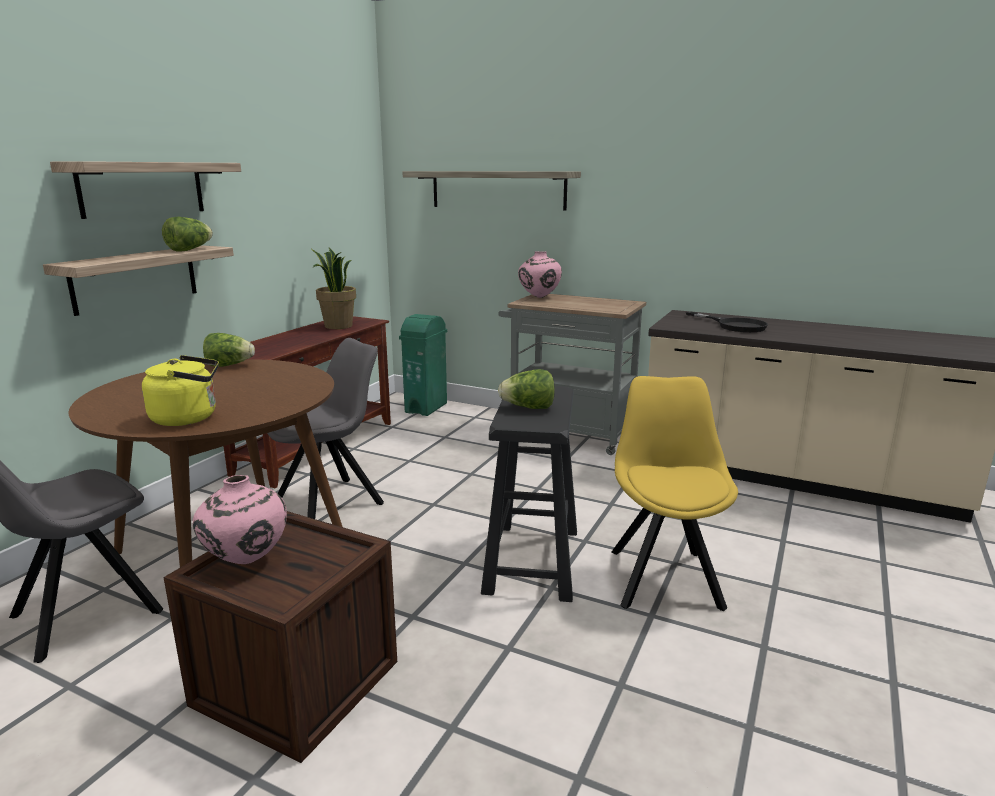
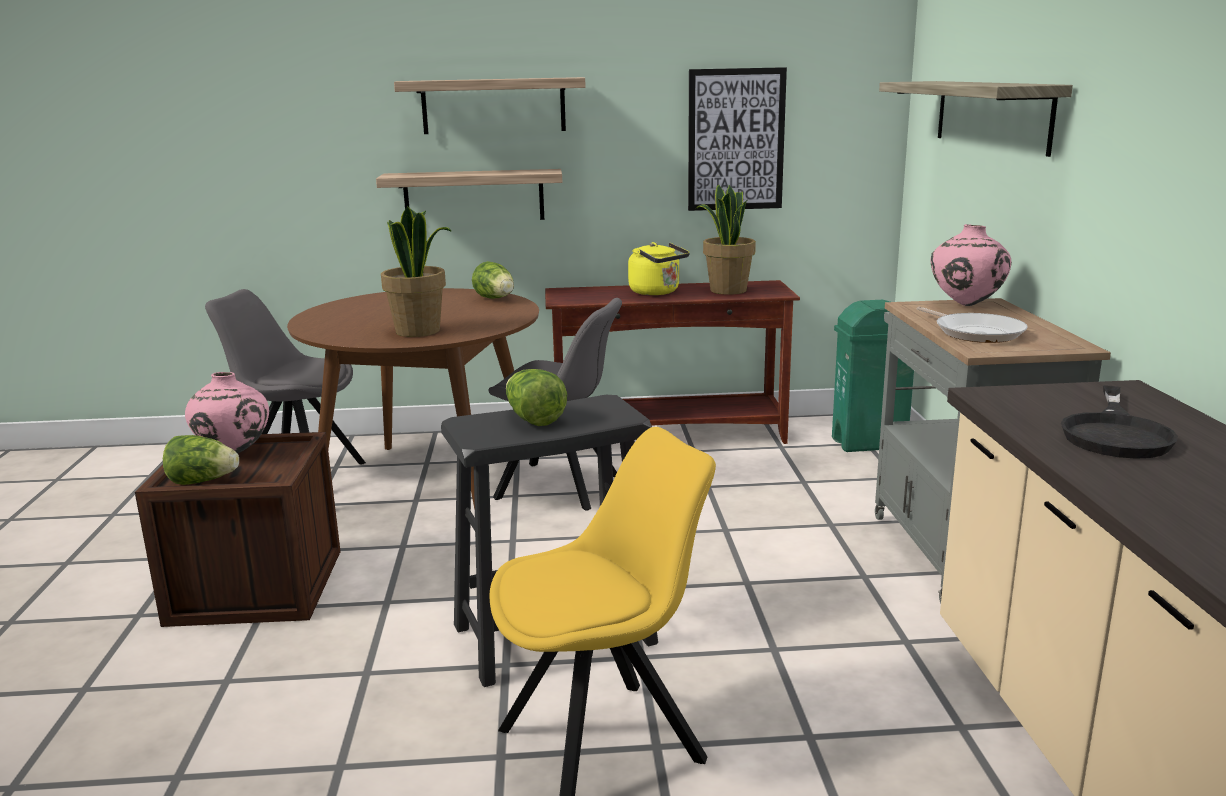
camera: 60 degrees right, 0 degrees up
(189, 250) = (517, 172): lettuce -> lettuce (203, 481)
(189, 418) = (341, 328): yellow kettle -> yellow kettle (657, 292)
(270, 397) = (419, 331): none -> potted plant
(309, 214) = (736, 140): none -> picture
(589, 306) = (975, 332): none -> frying pan

